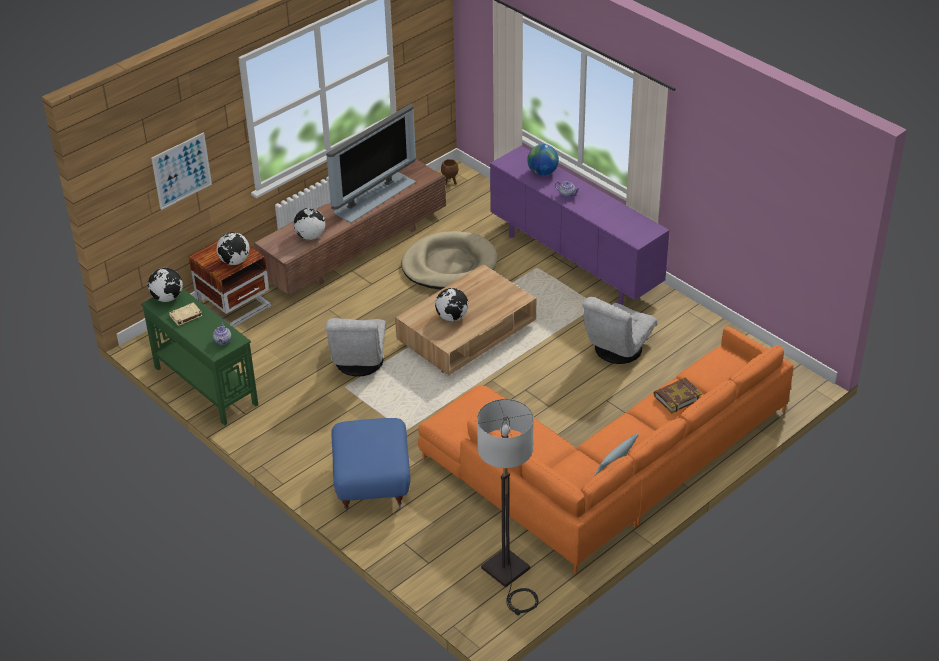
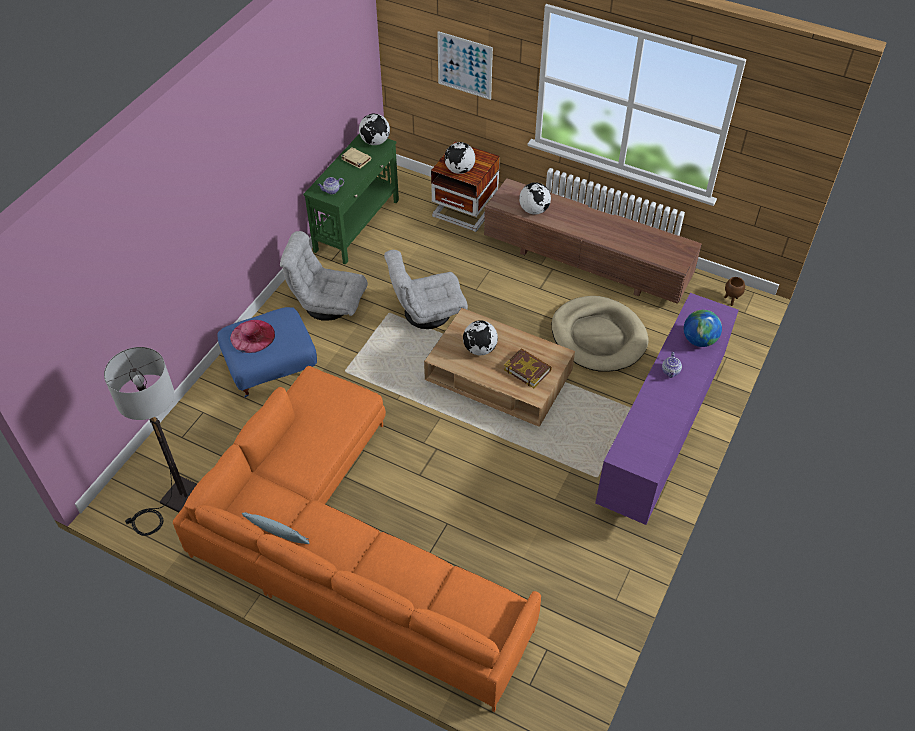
camera: 70 degrees right, 10 degrees up
(365, 452) = (252, 336): none -> pink hat
(373, 196) = (619, 233): television -> none
(617, 348) = (534, 514): grey armchair -> grey armchair (329, 303)
(677, 397) = (409, 572): book -> book (527, 370)

